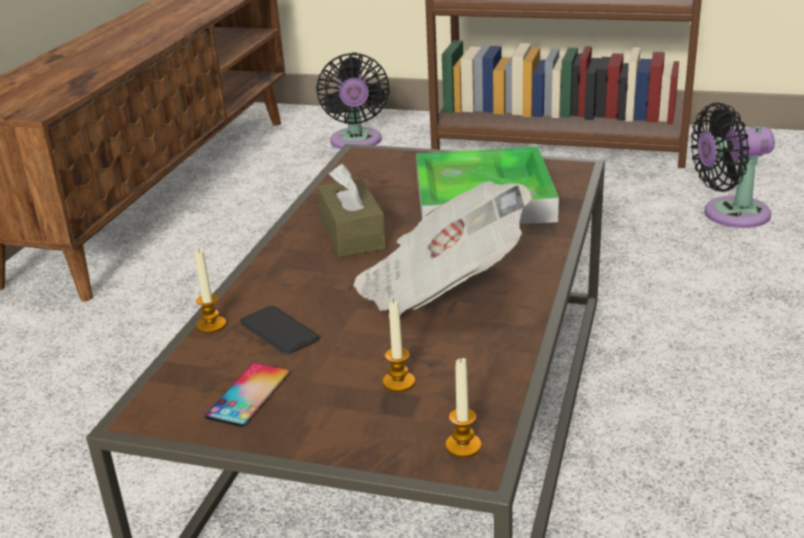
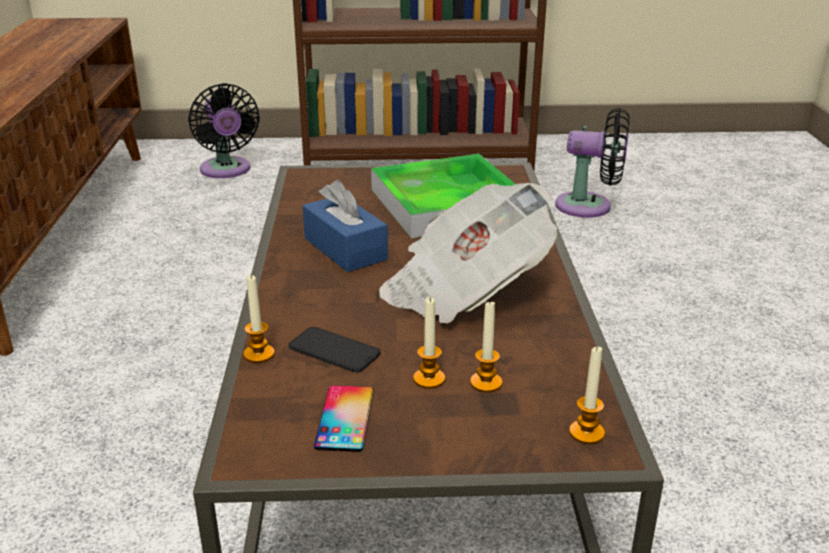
camera: 20 degrees left, 0 degrees up
(347, 370) = (429, 379): none -> candle
(352, 234) = (345, 249): brown tissue box -> blue tissue box
(729, 214) = (589, 206): black fan -> black fan turned 135 degrees counterclockwise

